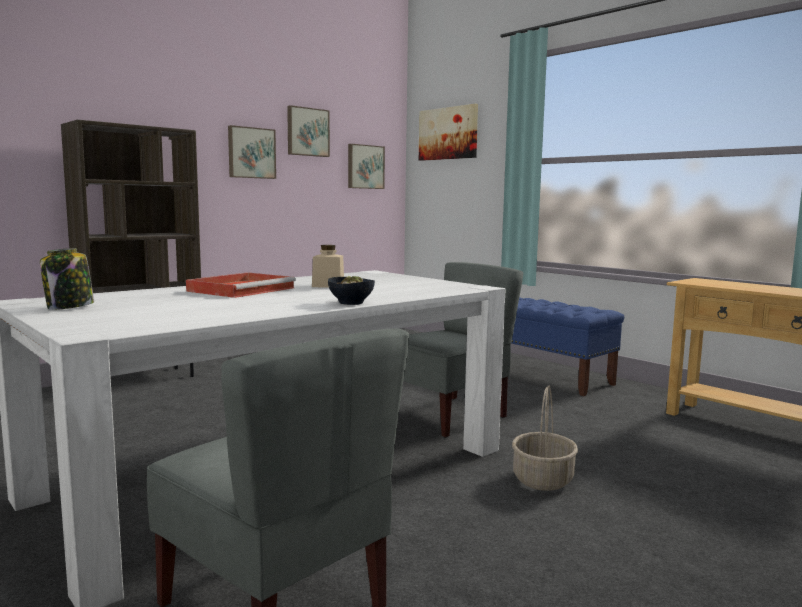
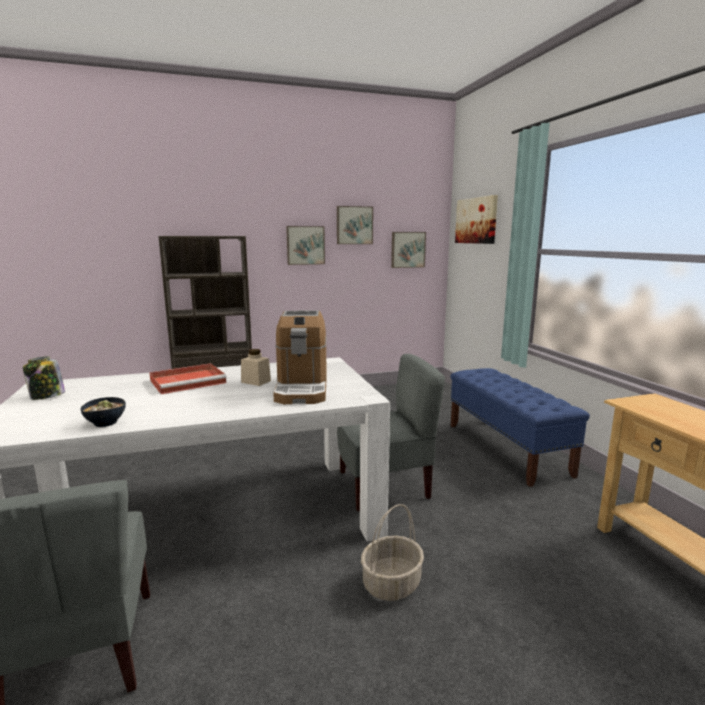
camera: 25 degrees right, 5 degrees up
(351, 303) = (219, 414): bowl -> bowl (106, 422)
(395, 286) = (302, 388): none -> coffee machine

